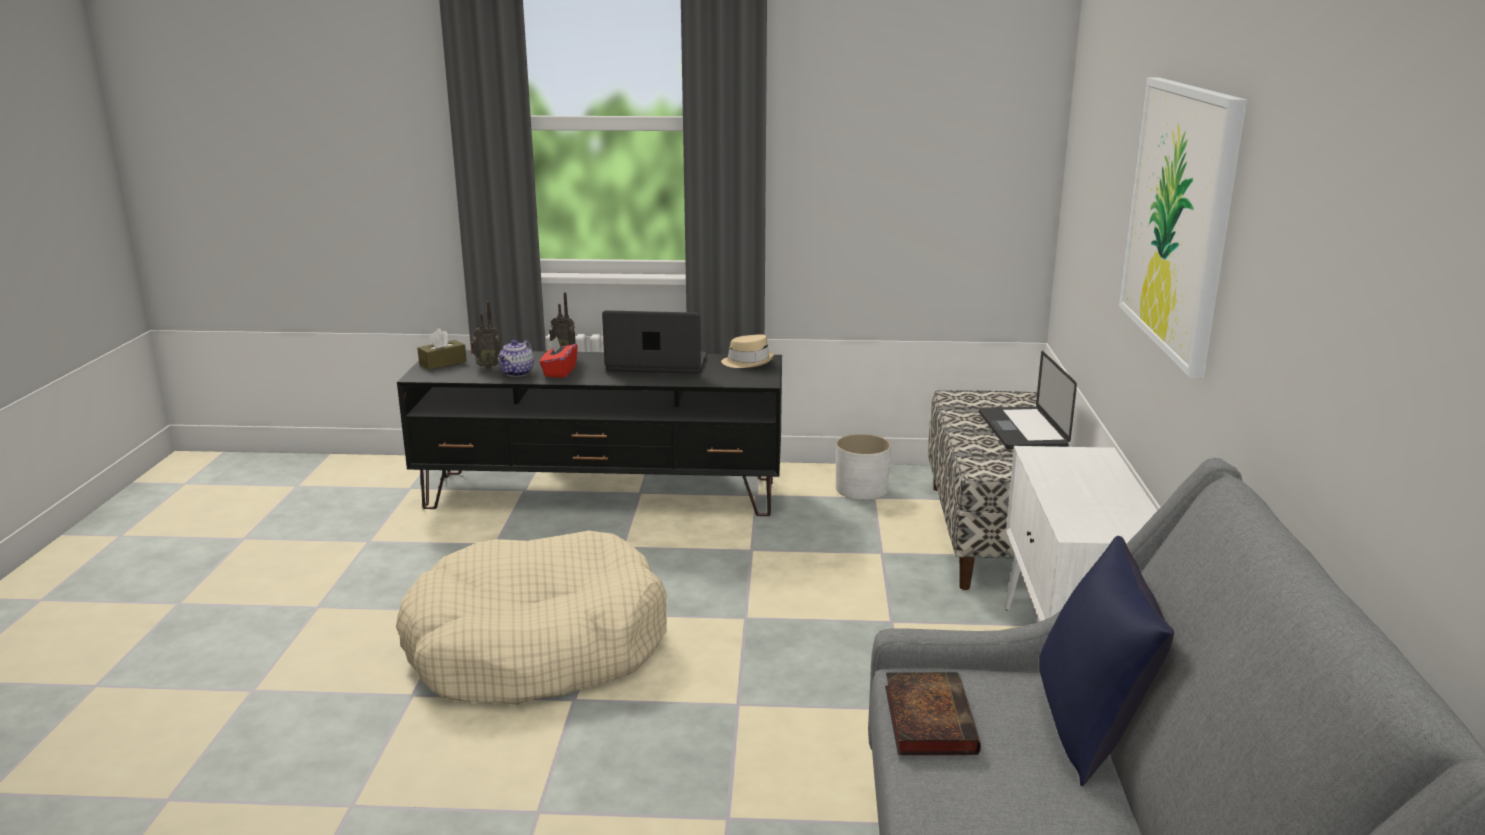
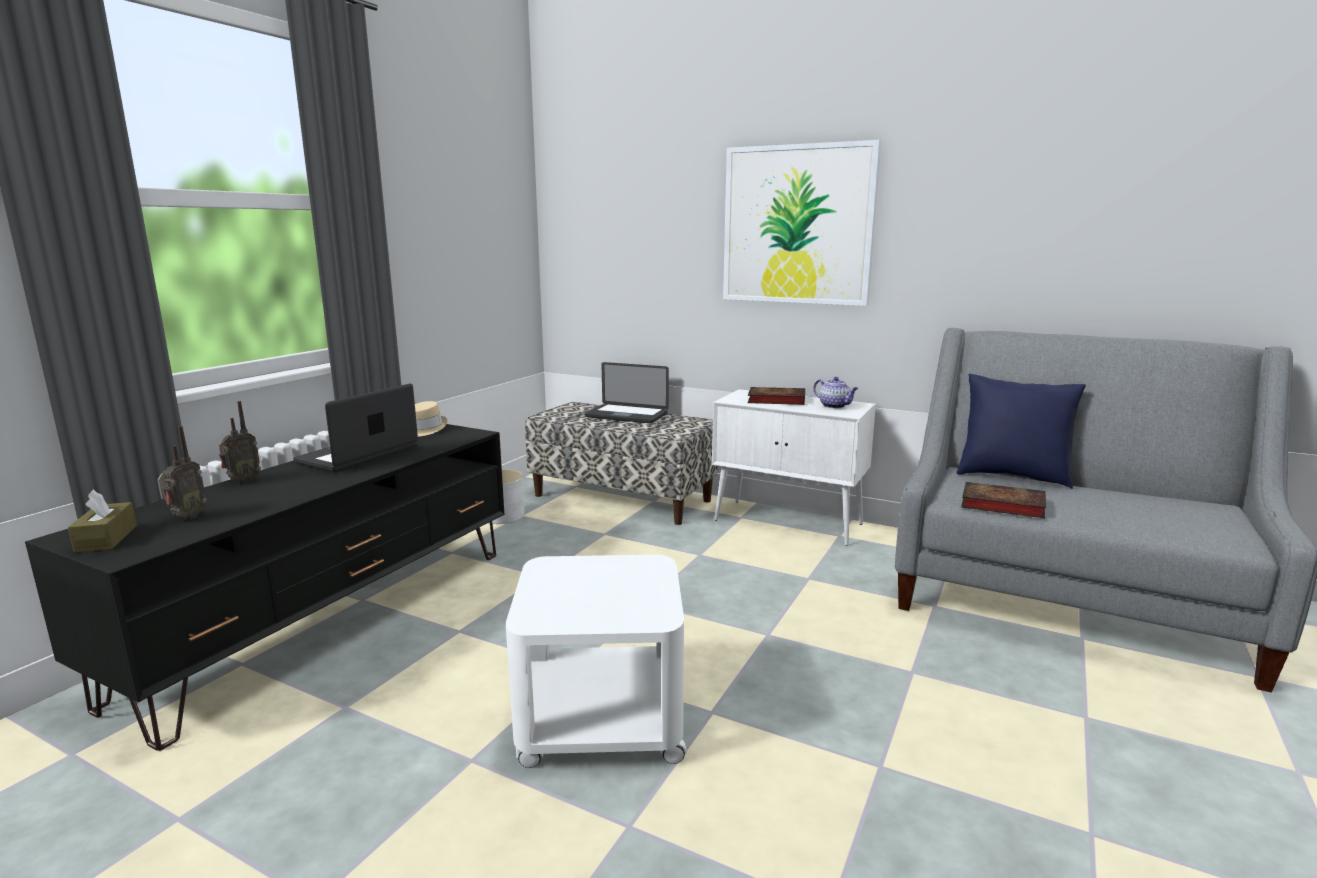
camera: 65 degrees left, 5 degrees down
(517, 373) = (247, 507): teapot -> teapot (835, 406)
(536, 646) = (600, 717): beige dog bed -> white side table
(559, 372) = (290, 489): red tissue box -> none
(1082, 477) = (775, 400): none -> book

